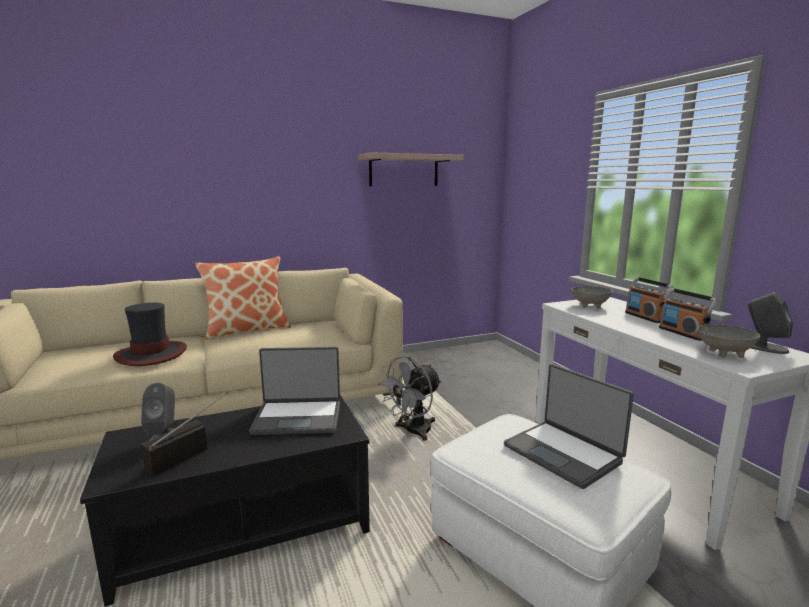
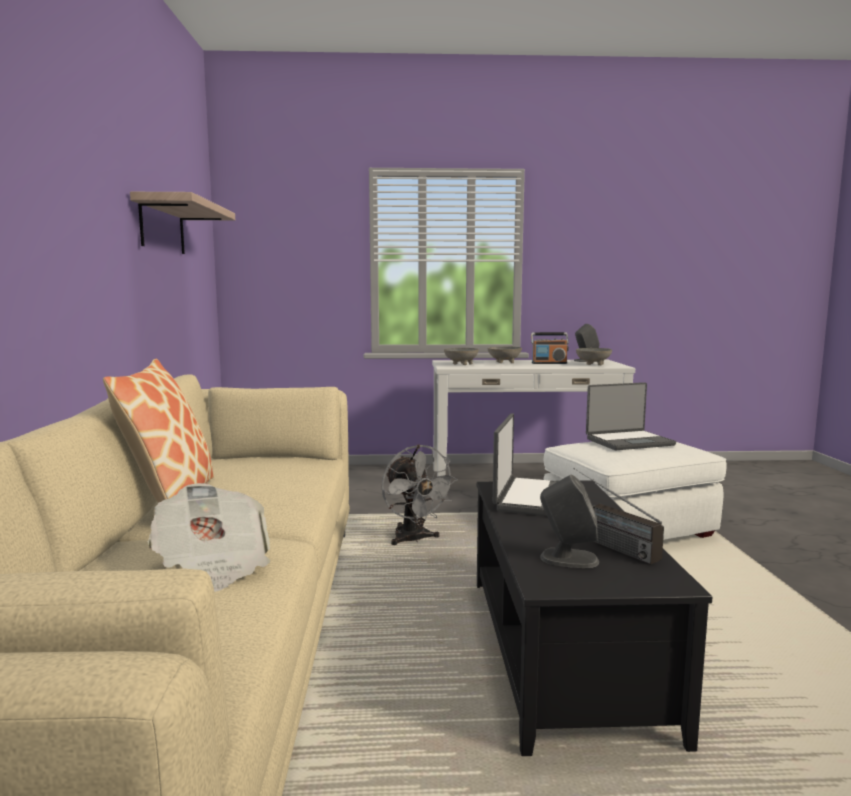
camera: 70 degrees left, 5 degrees down
(151, 354) = (213, 566): hat -> newspaper
(644, 317) = (504, 362): radio -> grey bowl

